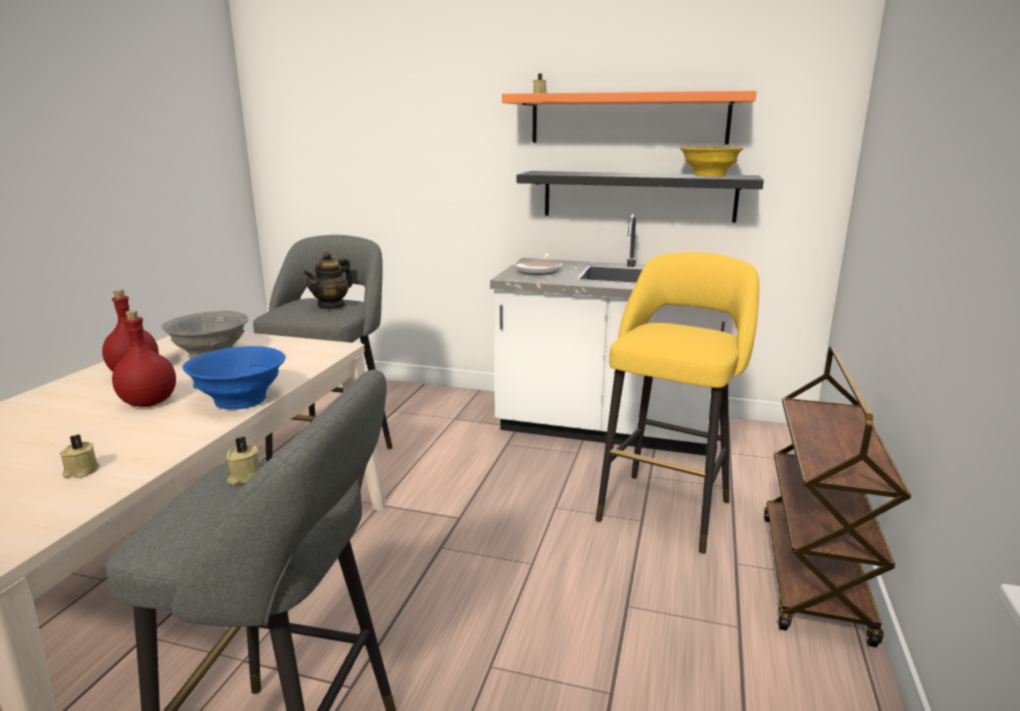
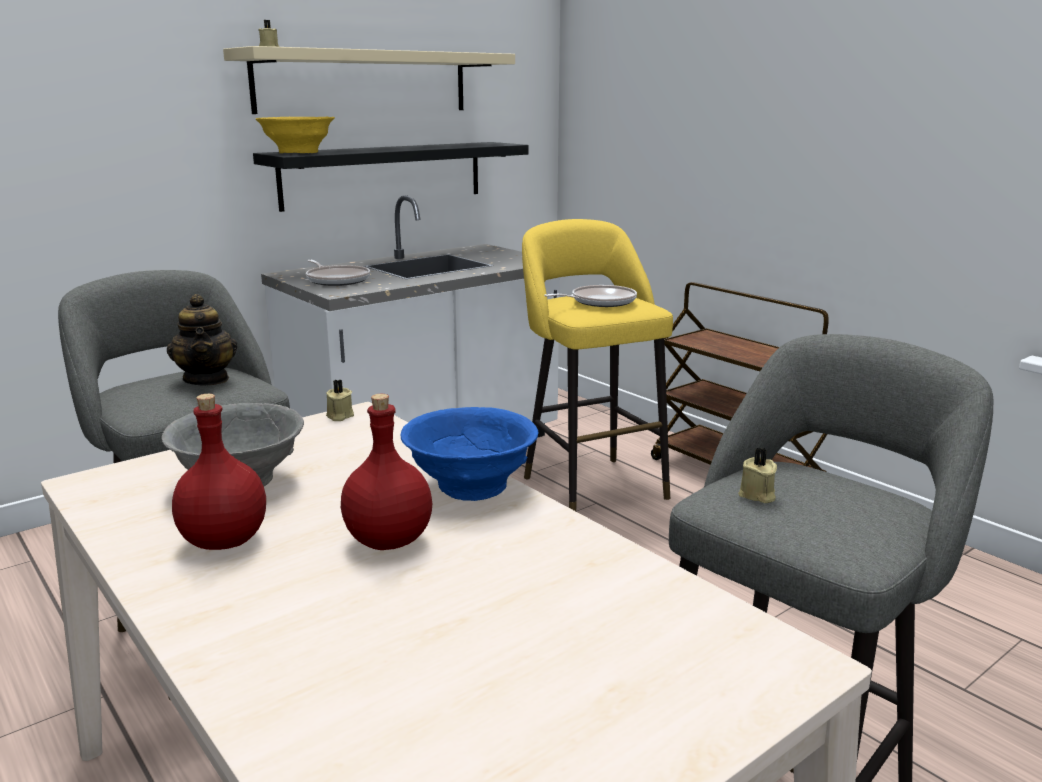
camera: 55 degrees left, 0 degrees up
(81, 471) = (598, 600): beige candle -> beige candle (339, 416)
(628, 119) = (364, 82): orange shelf -> beige shelf
(675, 334) = (600, 302): none -> frying pan
(708, 176) = (469, 145): yellow bowl -> yellow bowl (298, 153)

